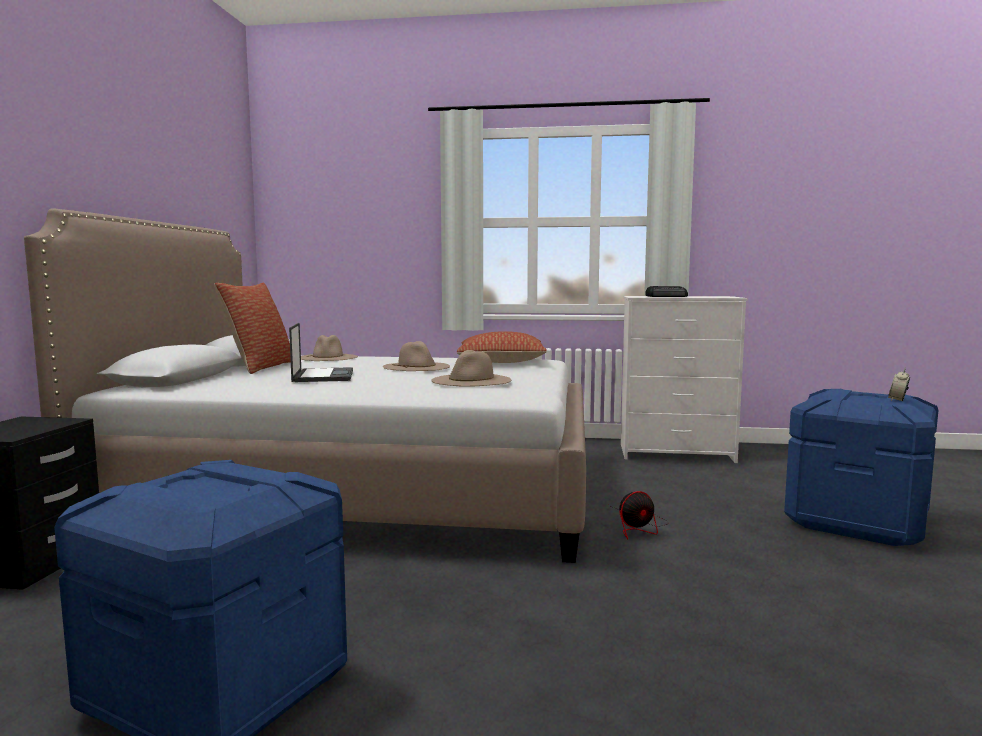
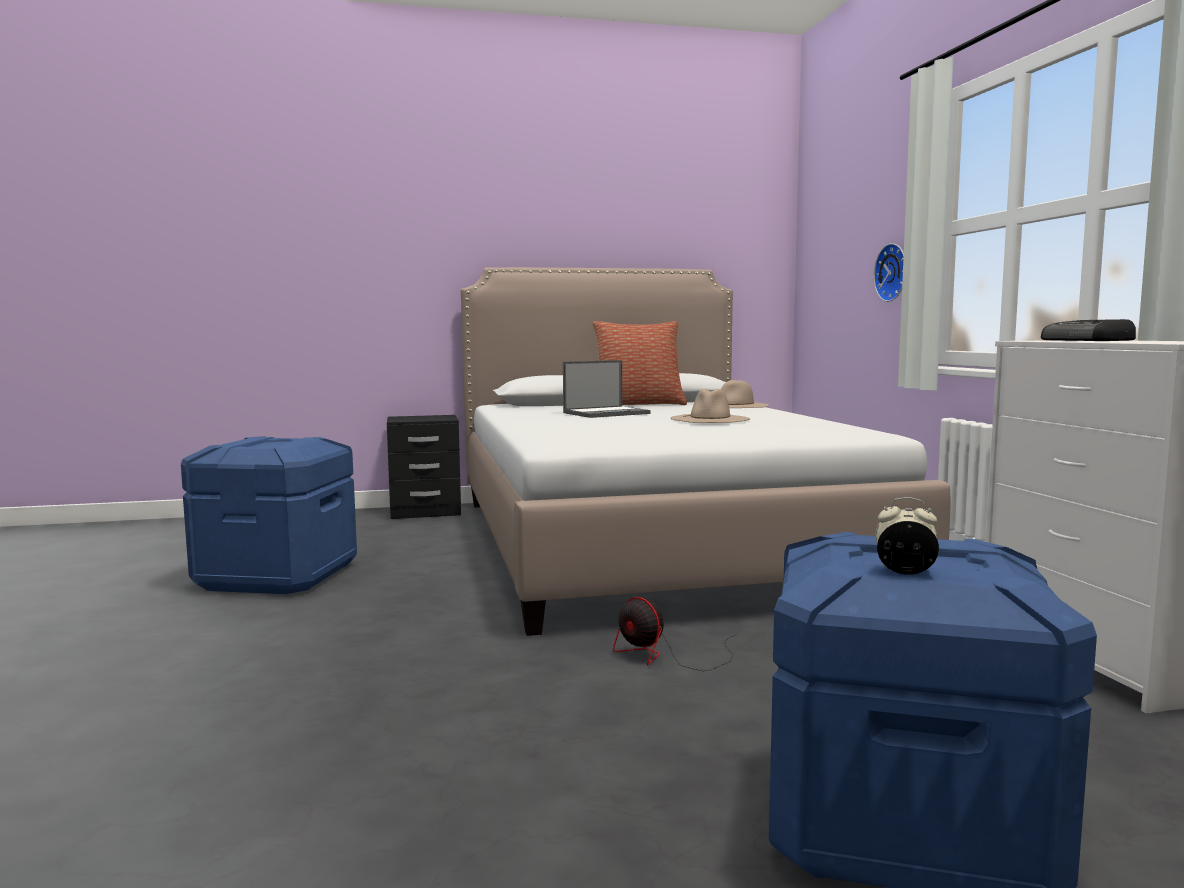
camera: 70 degrees right, 0 degrees up
(410, 247) = (894, 272): none -> wall clock
(471, 380) = (623, 429): beige hat -> none
(501, 362) = (815, 428): pillow -> none

